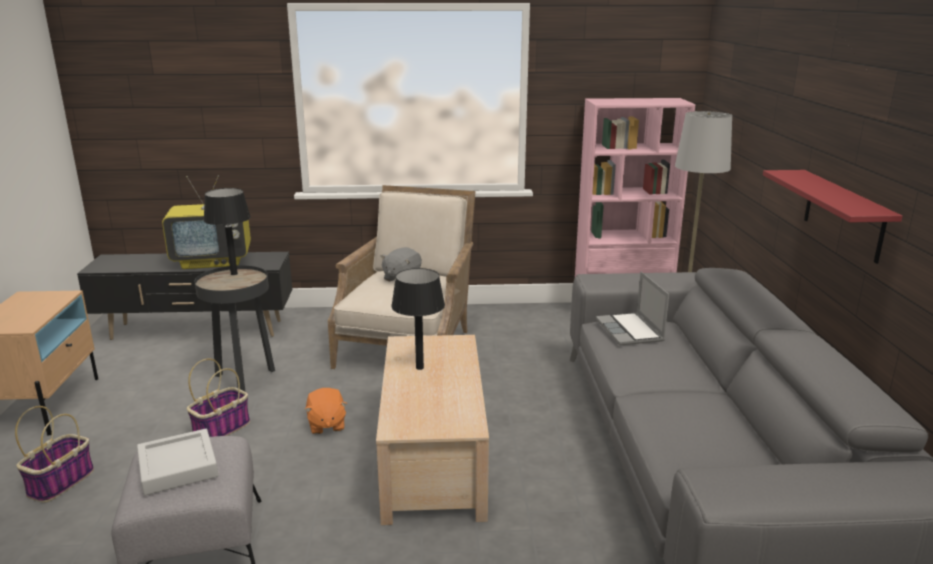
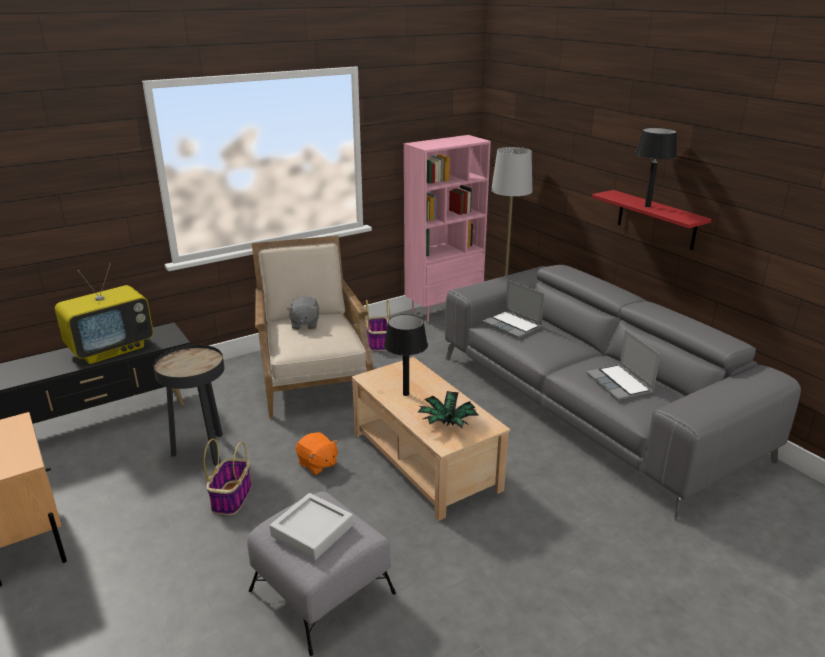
camera: 30 degrees left, 5 degrees up
(61, 482) = (134, 594): basket -> basket (378, 342)
(234, 274) = (181, 356): black table lamp -> black table lamp (647, 206)
(425, 409) = (447, 423): none -> potted plant
(697, 431) = (620, 384): none -> laptop

